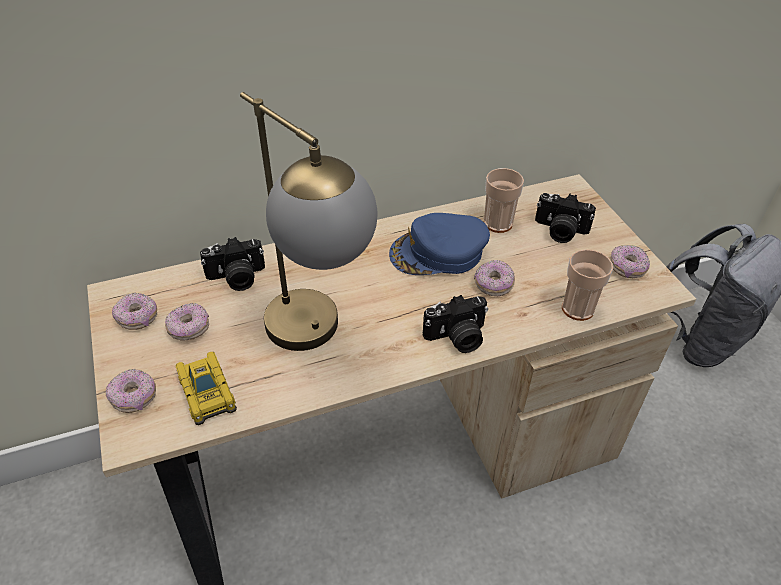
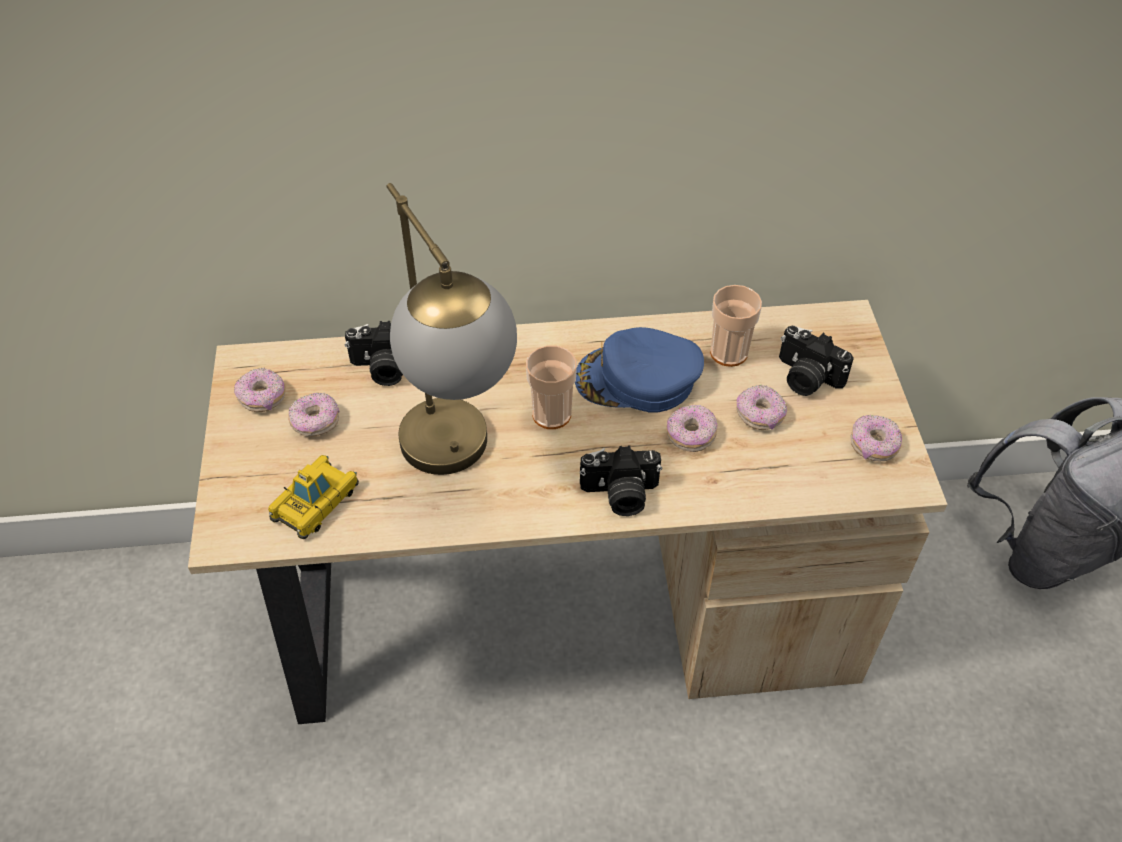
camera: 15 degrees right, 5 degrees up
(134, 397) = (238, 492): donut -> donut (759, 415)
(207, 392) = (316, 502): toy car -> toy car turned 45 degrees clockwise
(577, 308) = (785, 487): cup -> cup (551, 414)

